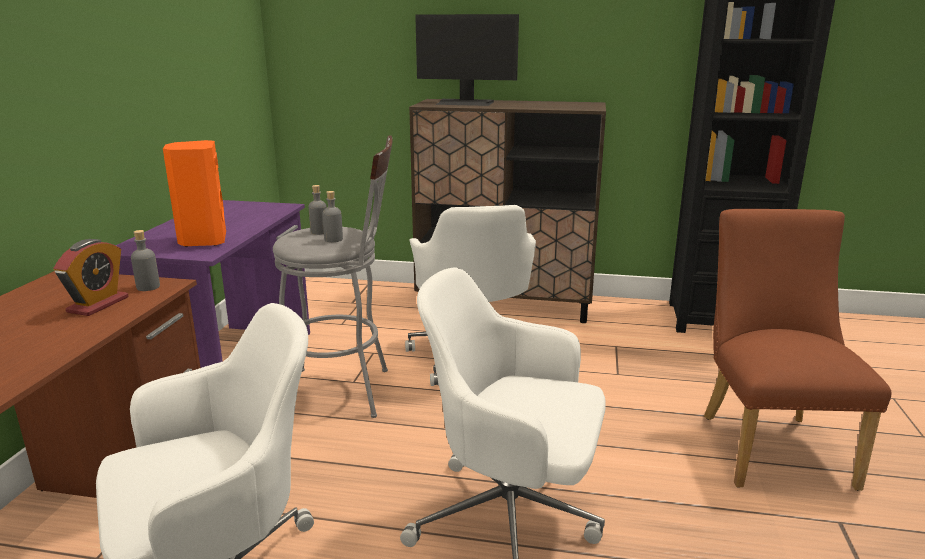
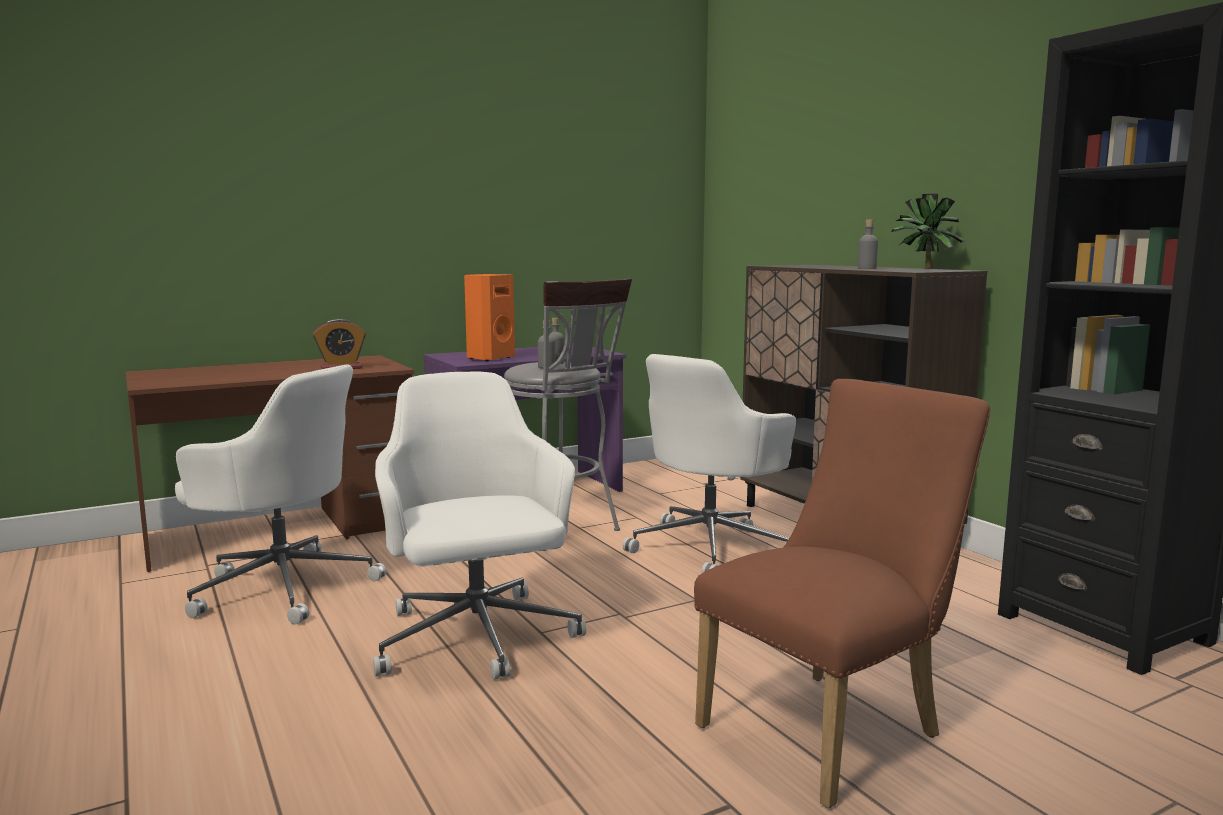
camera: 50 degrees right, 10 degrees down
(148, 287) = (383, 367): grey bottle -> grey bottle (867, 268)
(465, 103) = (817, 266): monitor -> none
(565, 103) = (923, 269): none -> potted plant

